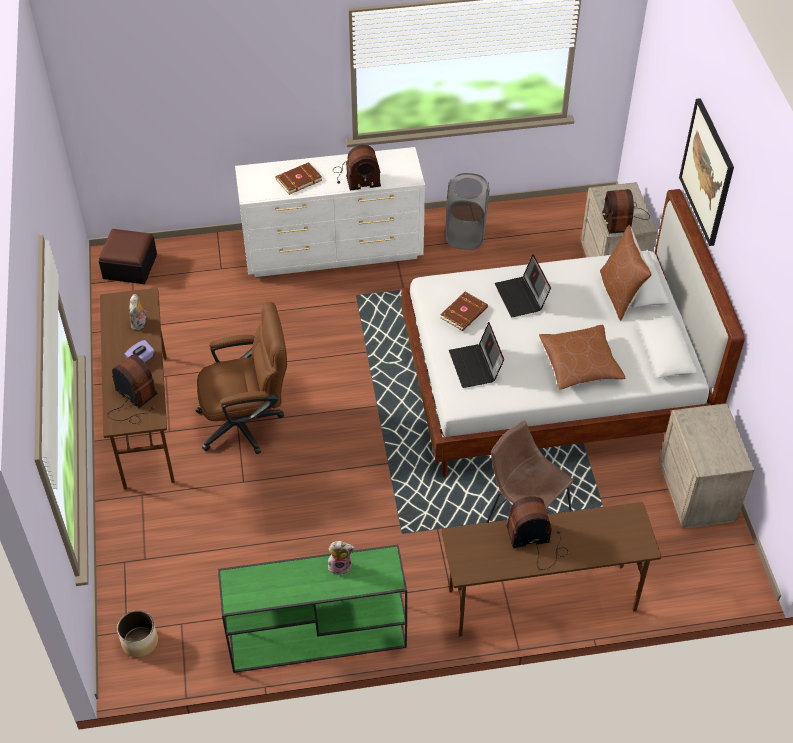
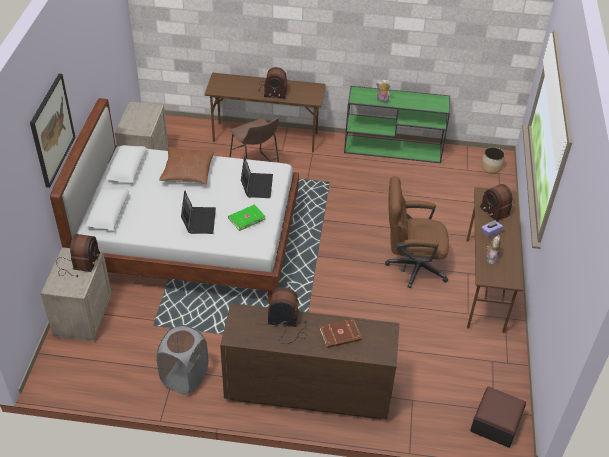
camera: 165 degrees left, 5 degrees down
(334, 252) = (307, 391): white dresser -> brown dresser
(465, 313) = (246, 218): brown book -> green book
(620, 294) = (127, 208): brown pillow -> none

